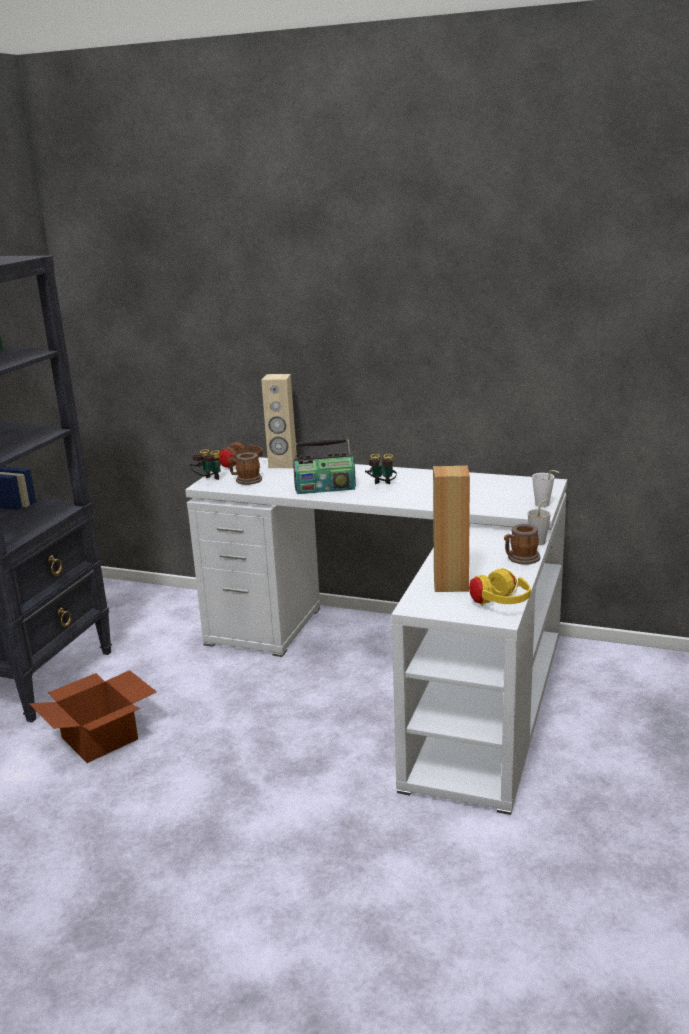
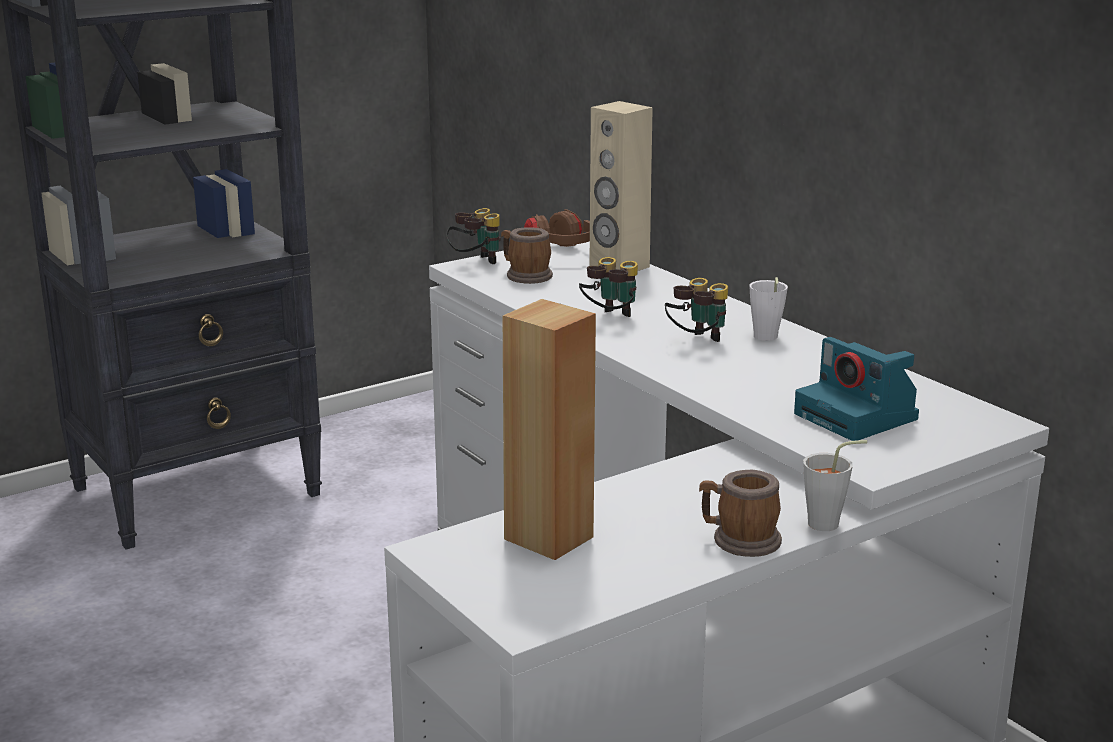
camera: 35 degrees right, 0 degrees up
(102, 738) = (166, 605): cardboard box -> none
(325, 488) = (610, 319): radio -> binoculars
(498, 496) = (858, 417): none -> camera
(500, 605) = (561, 602): yellow headphones -> none
(544, 505) = (911, 459): white cup -> white cup (765, 338)

